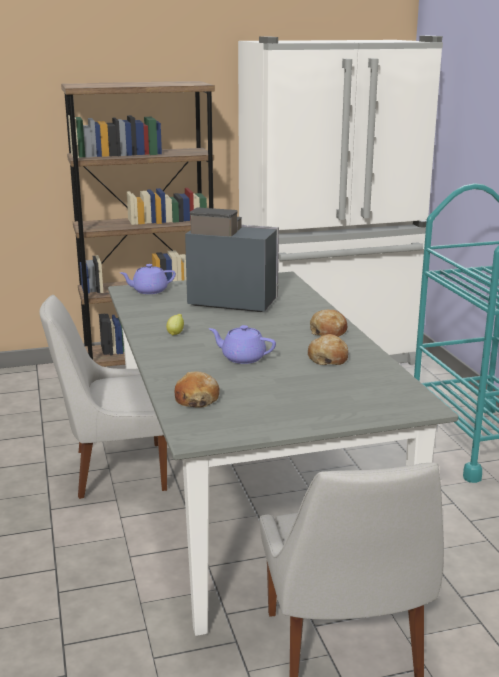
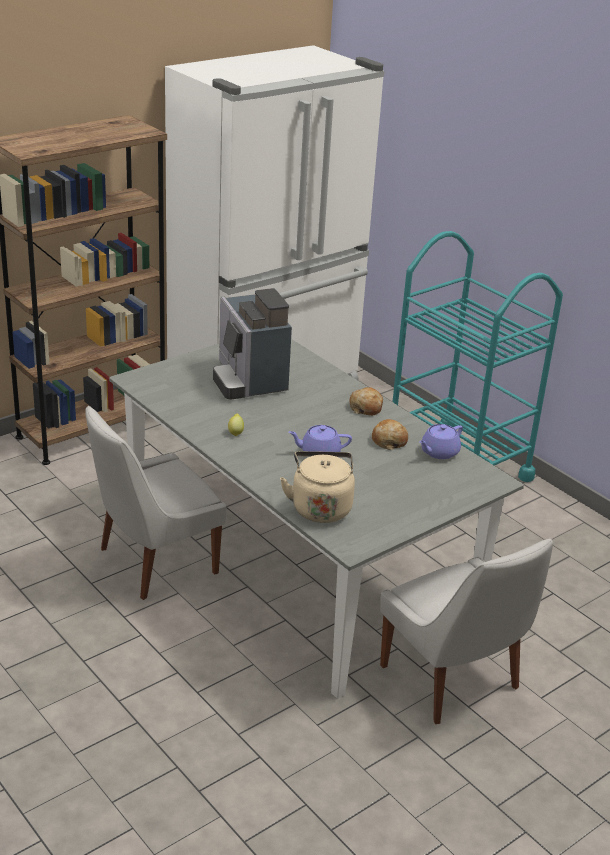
camera: 25 degrees left, 10 degrees up
(149, 291) = (157, 377): purple teapot -> purple teapot (439, 452)
(196, 399) = (320, 507): bread -> beige kettle
(230, 301) = (248, 380): coffee machine -> coffee machine turned 105 degrees counterclockwise

